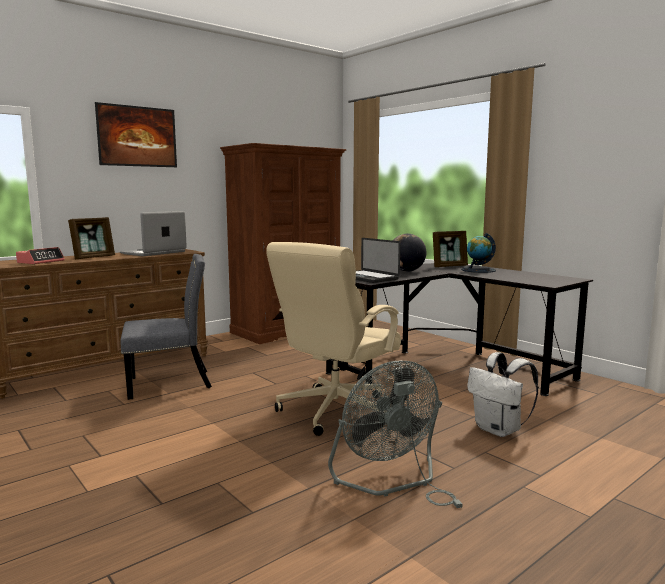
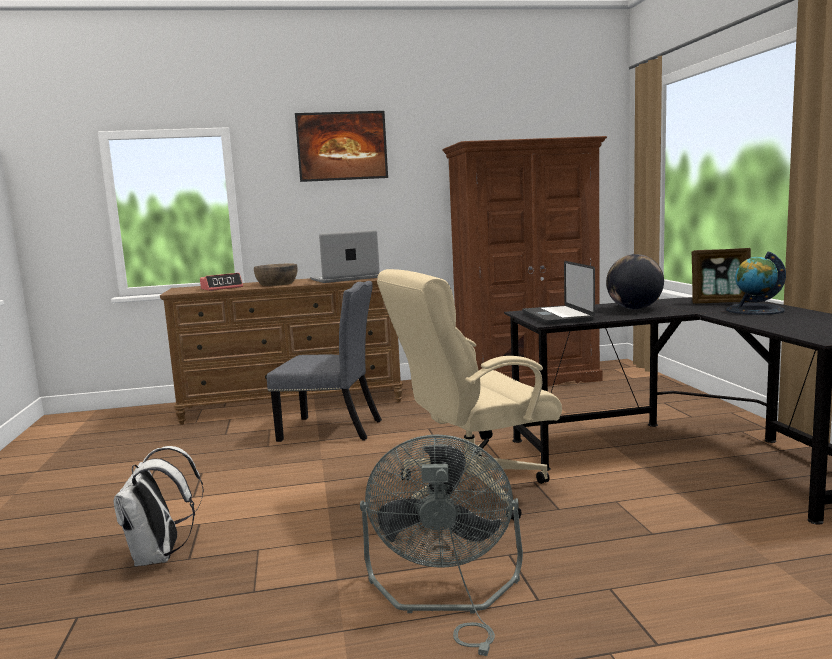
camera: 30 degrees right, 0 degrees up
(94, 257) = (277, 283): picture frame -> brown bowl
(499, 430) = (669, 562): white backpack -> white backpack (160, 556)

